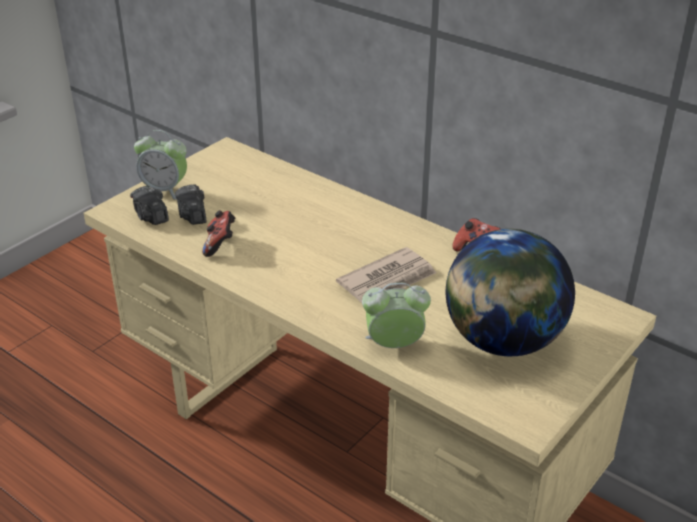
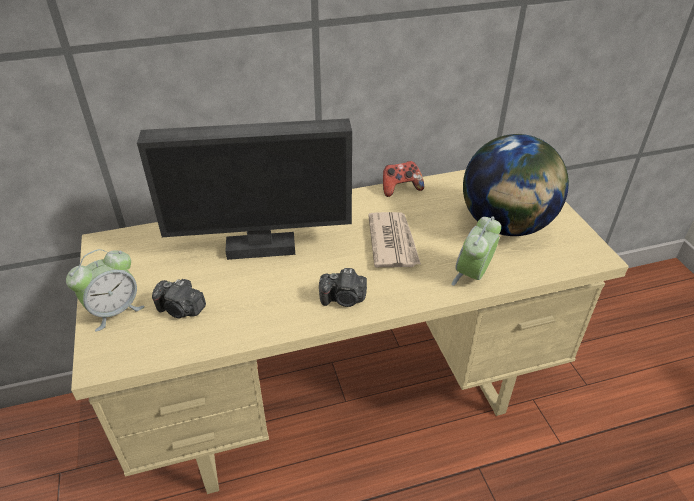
camera: 55 degrees left, 5 degrees up
(151, 217) = (146, 339): camera -> camera (344, 299)
(220, 245) = (247, 311): game controller -> none
(300, 217) = (261, 248): none -> monitor

